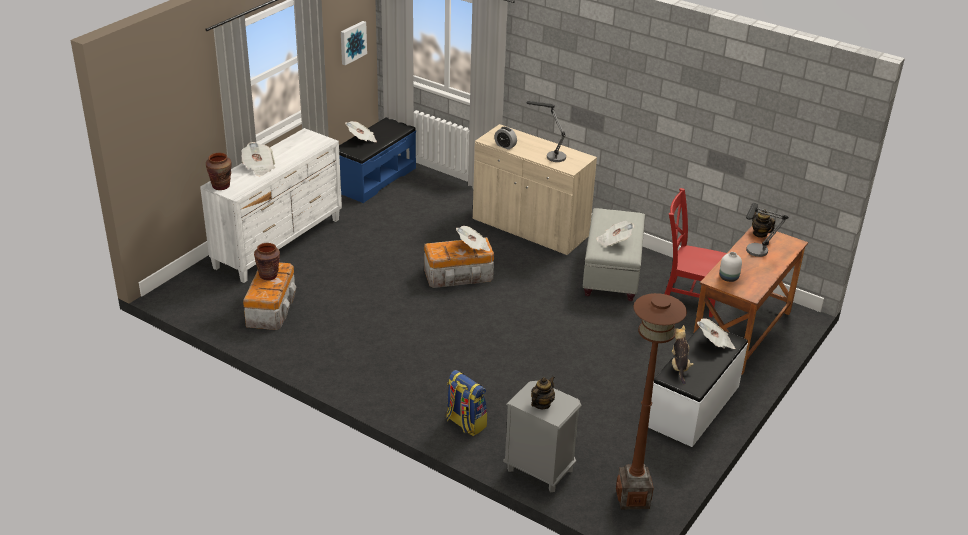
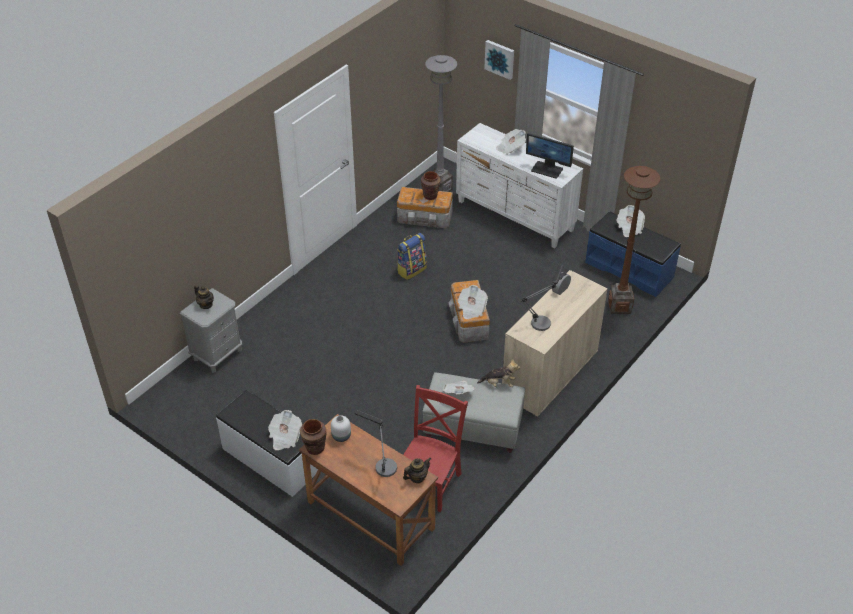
camera: 95 degrees right, 10 degrees up
(216, 297) = (440, 190): none -> grey floor lamp
(221, 186) = (480, 132): brown vase -> brown vase (315, 448)
(304, 147) = (547, 169): none -> monitor
(352, 42) = (678, 156): picture -> picture (500, 59)
(465, 423) = (276, 317): backpack -> backpack (411, 269)
(632, 498) = (176, 403): brown floor lamp -> brown floor lamp (619, 306)
(679, 367) = (256, 407): plush toy -> plush toy (499, 383)

